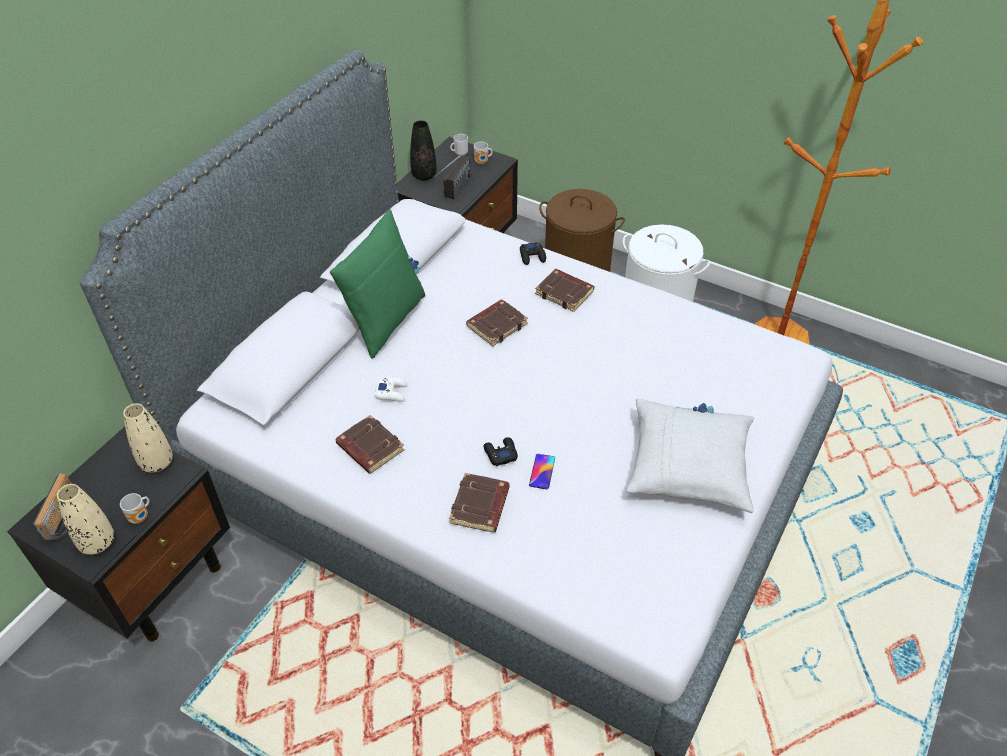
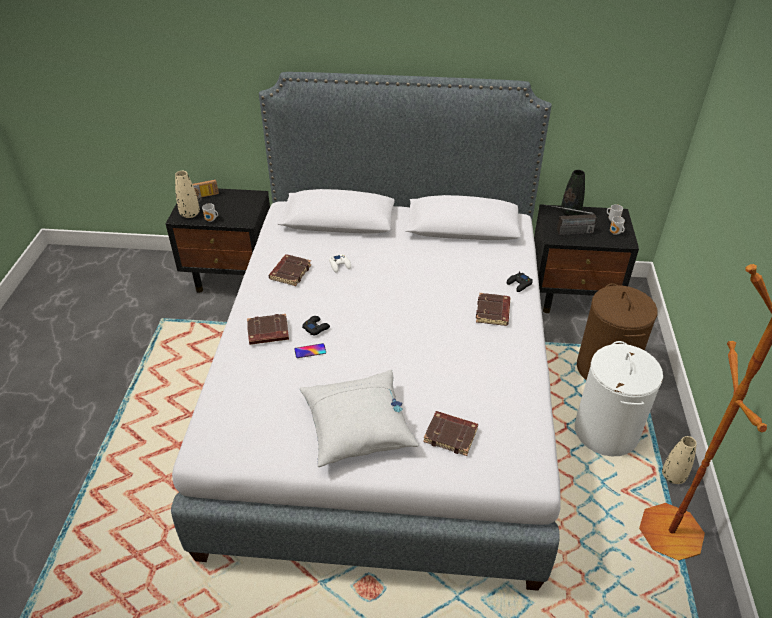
camera: 65 degrees right, 5 degrees down
(157, 462) = (248, 210): beige vase -> beige vase (673, 476)
(386, 321) = (399, 242): green pillow -> none
(496, 325) = (433, 289): brown book -> brown book (451, 435)

